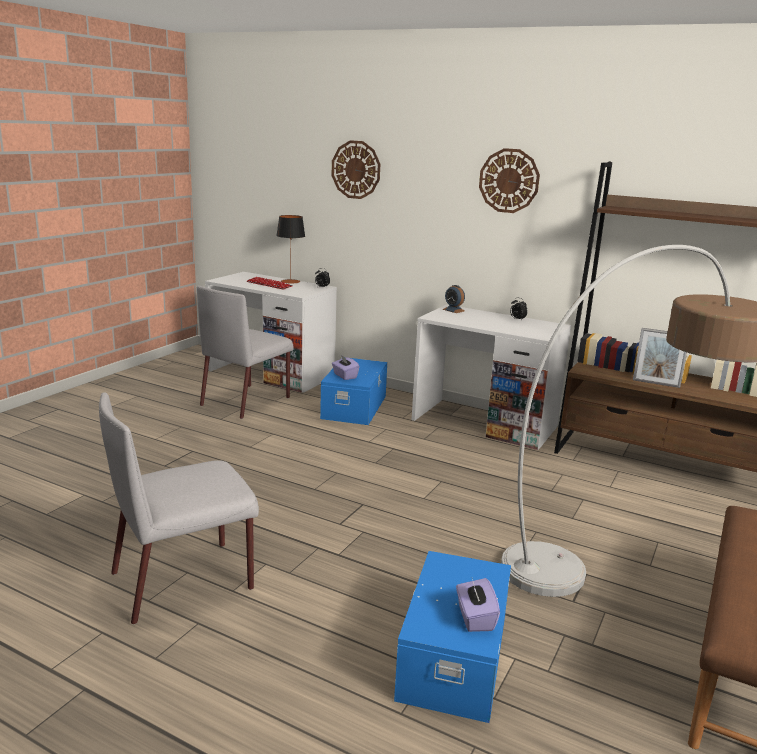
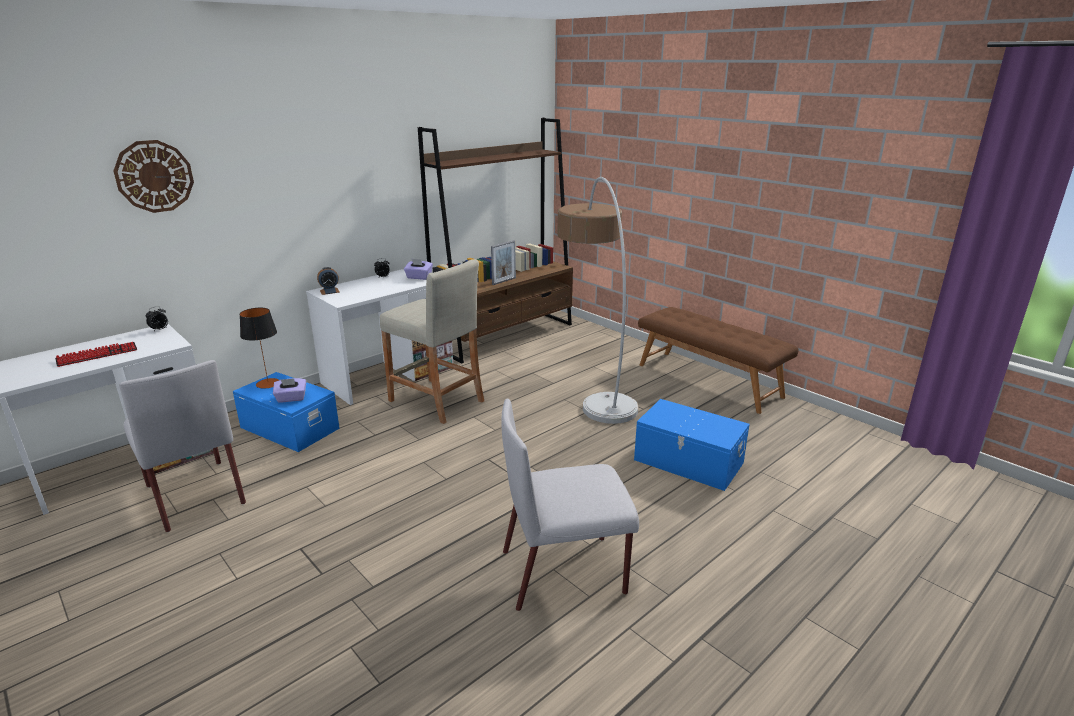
camera: 70 degrees left, 5 degrees up
(184, 580) = (565, 571): grey chair -> grey chair turned 90 degrees clockwise
(290, 281) = (101, 342): table lamp -> table lamp (268, 383)
(456, 456) = (436, 401): none -> beige stool
(475, 618) = (713, 421): purple tissue box -> purple tissue box (419, 277)
(509, 181) = (338, 157): wall clock -> none

